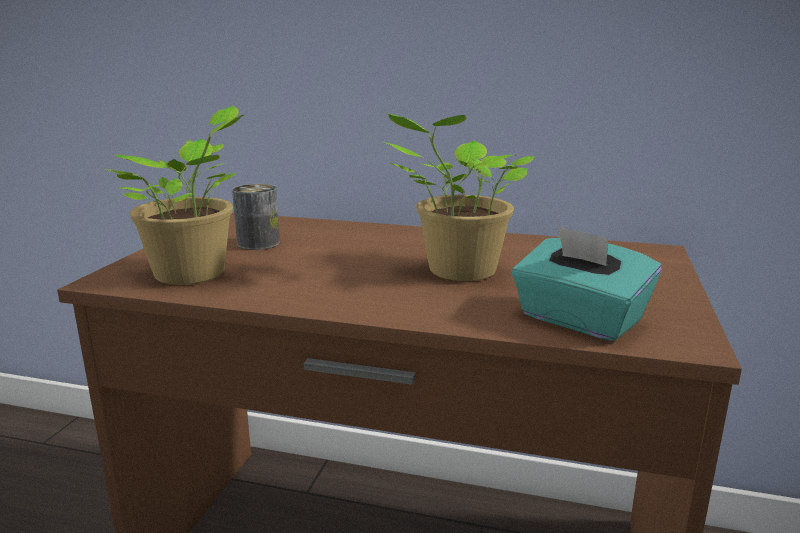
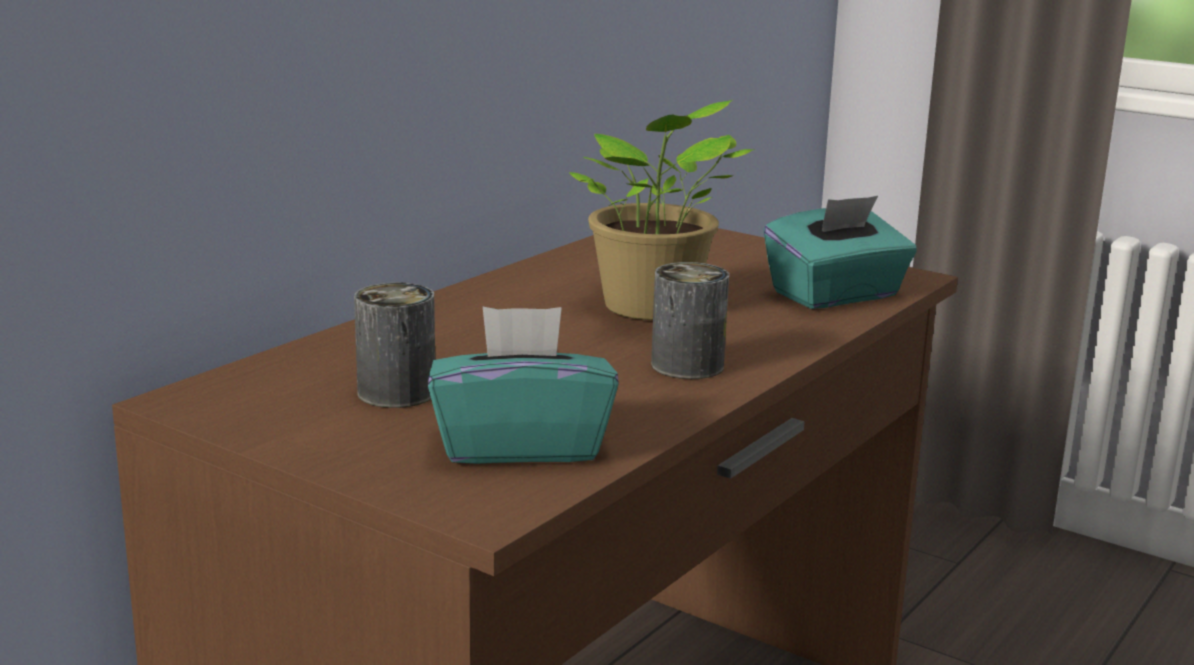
camera: 70 degrees left, 0 degrees up
(195, 274) = (521, 445): potted plant -> turquoise tissue box
(354, 293) = (687, 365): none -> can

